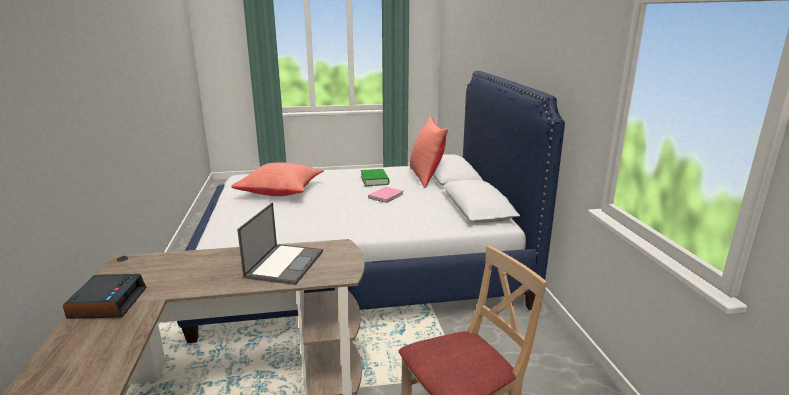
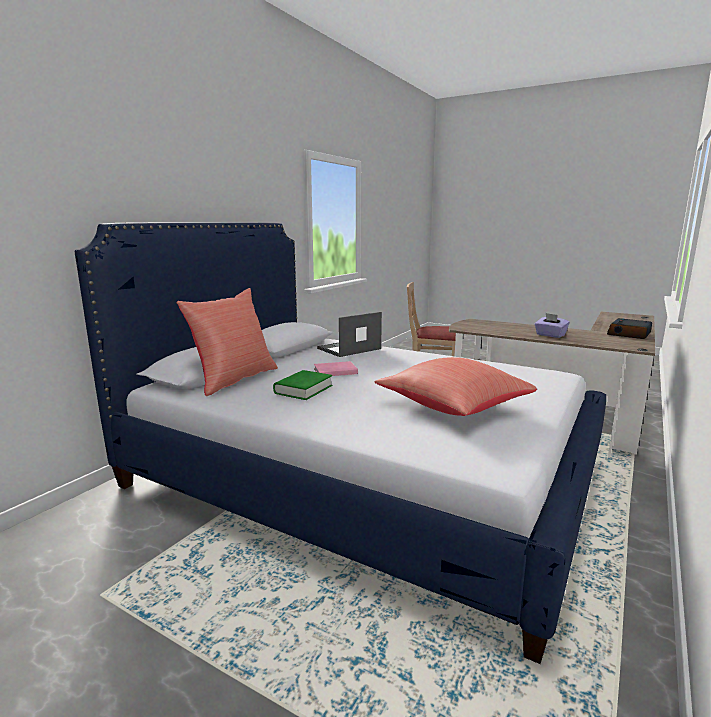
camera: 140 degrees left, 5 degrees down
(226, 261) = (550, 335): none -> purple tissue box
(285, 264) = (507, 328): laptop -> laptop (348, 349)

